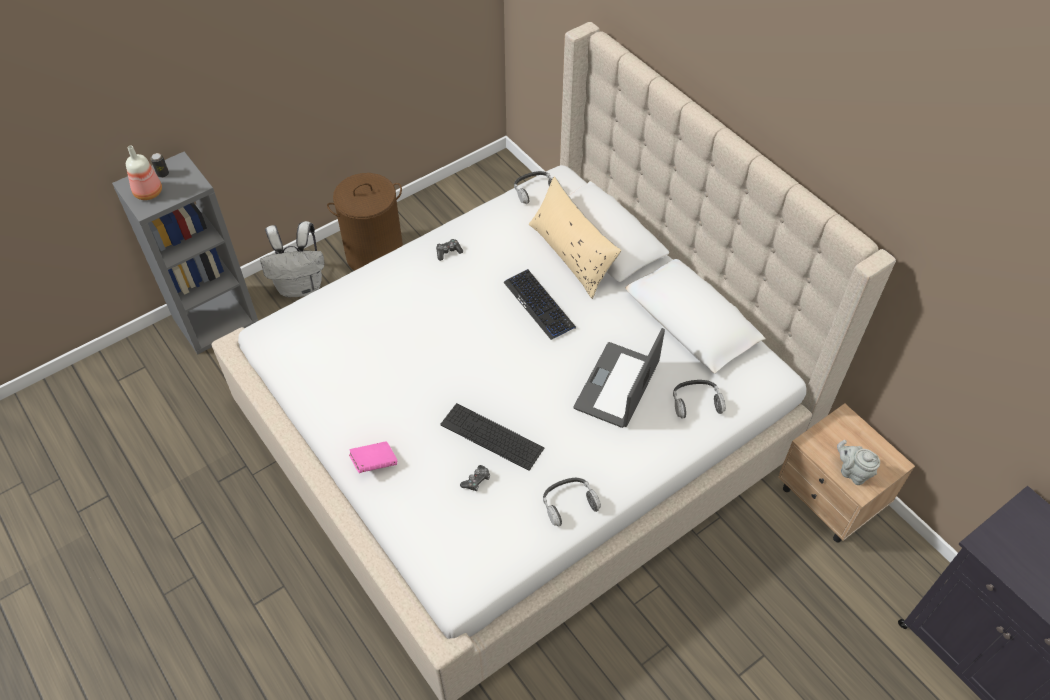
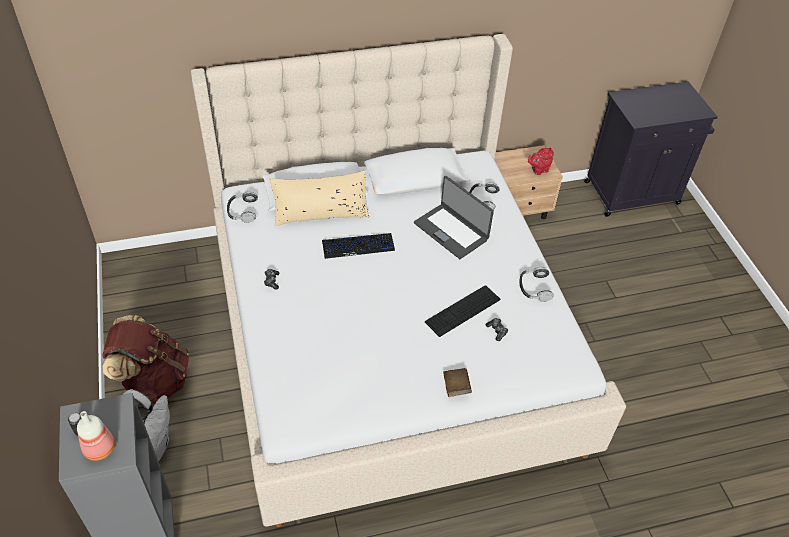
camera: 70 degrees left, 5 degrees down
(374, 463) = (456, 387): pink book -> brown book
(375, 255) = (154, 381): brown laundry basket -> brown backpack
(852, 472) = (538, 170): grey teapot -> red teapot

